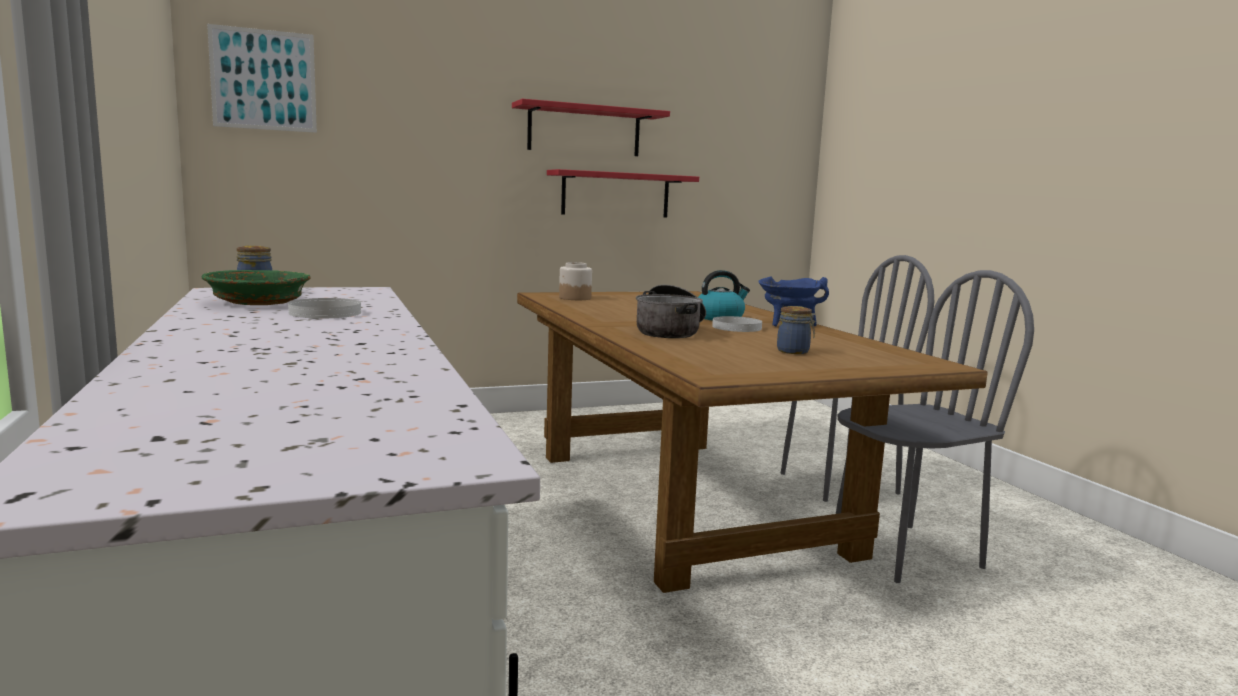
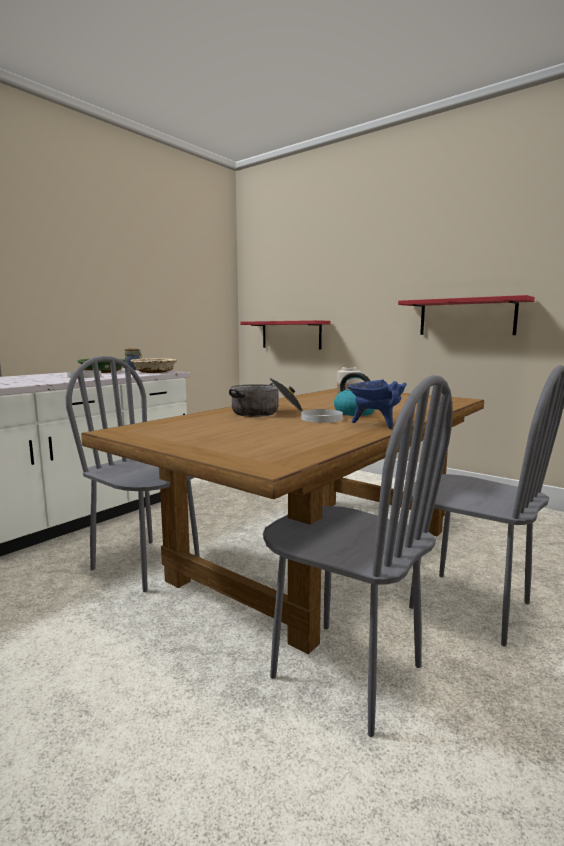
camera: 60 degrees right, 0 degrees up
(263, 80) = (266, 268): picture -> none
(348, 292) = (154, 372): none -> beige bowl
(584, 131) = (441, 268): red shelf -> red shelf (291, 335)
(599, 595) = (147, 564): none -> grey chair
(794, 351) = (244, 434): jar -> none

